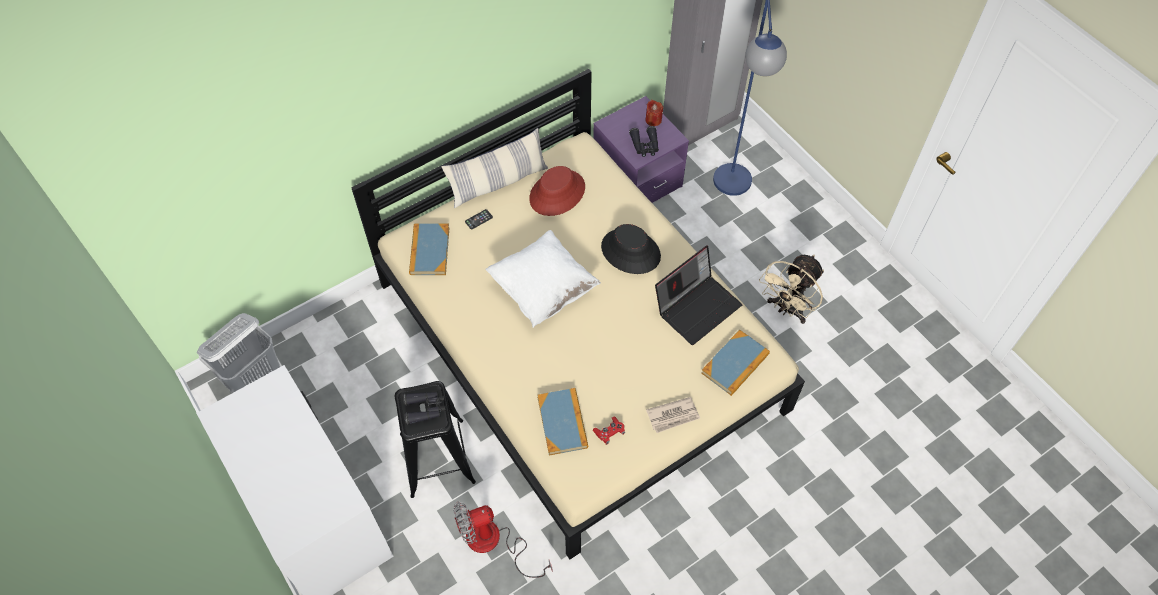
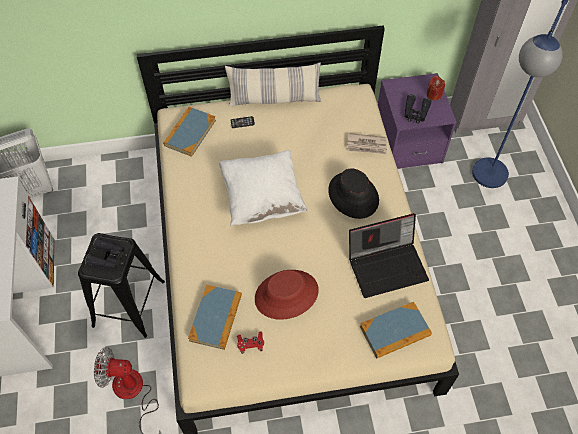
camera: 25 degrees right, 0 degrees up
(557, 193) = (317, 124): red hat -> red hat (286, 295)
(673, 416) = (314, 354): newspaper -> newspaper (367, 145)
(787, 309) = (485, 302): beige fan -> none

